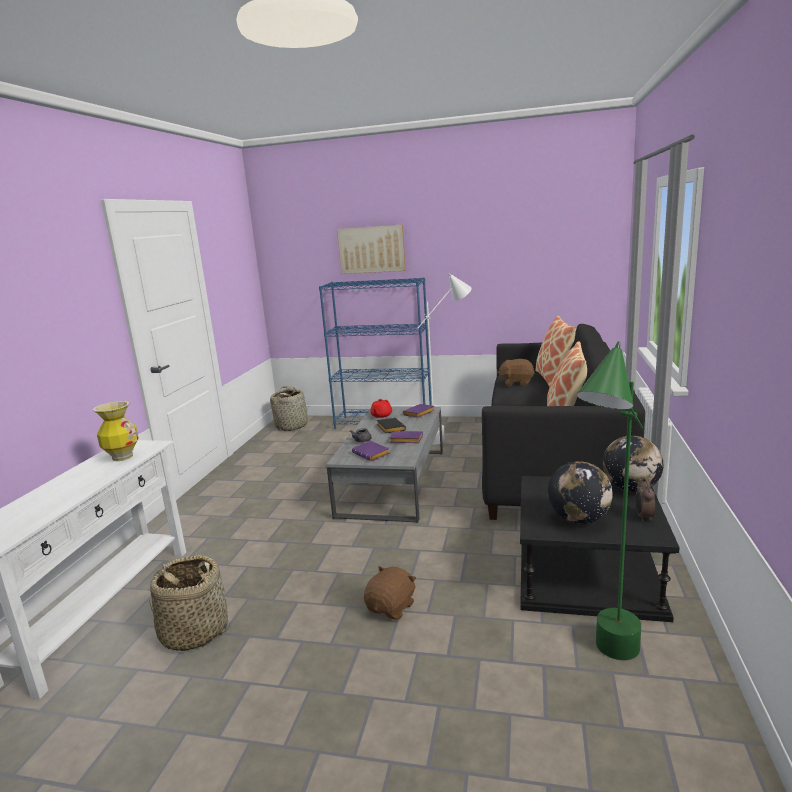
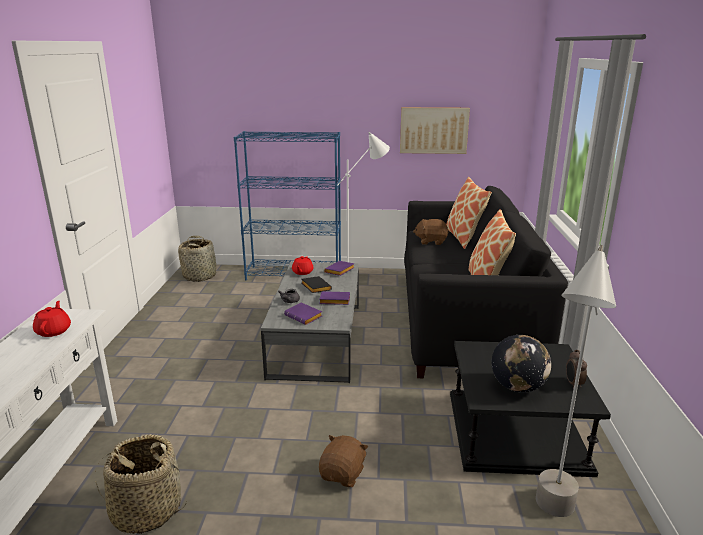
camera: 10 degrees left, 5 degrees up
(122, 457) = (54, 331): vase -> red teapot
(371, 249) = (286, 100): picture -> picture (433, 130)
(607, 667) = (550, 525): green floor lamp -> grey floor lamp
(631, 489) = (555, 354): globe -> none

